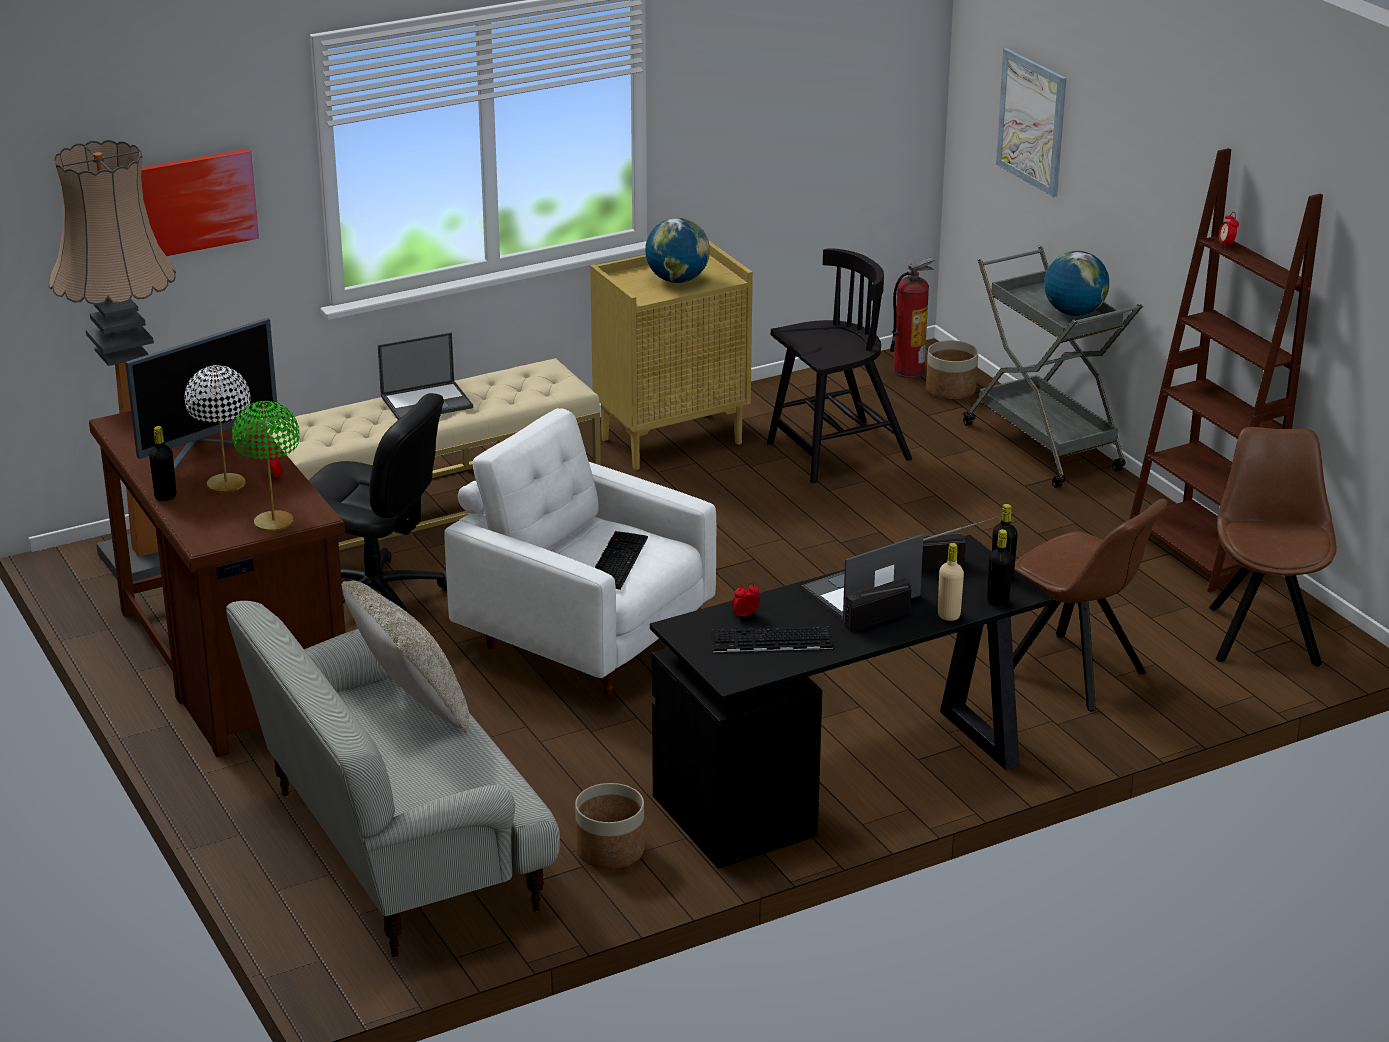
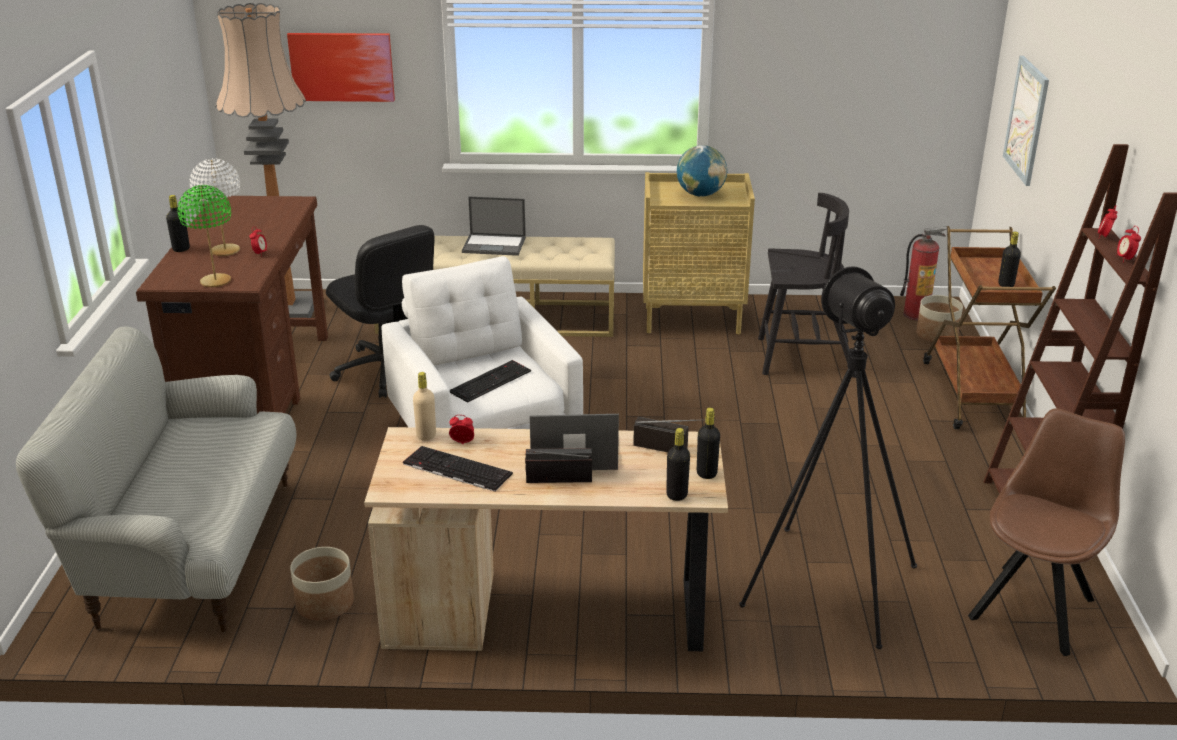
camera: 30 degrees right, 0 degrees up
(207, 452) = (245, 229): monitor -> none
(410, 707) = (233, 443): beige pillow -> none
(847, 781) = (552, 612): black desk -> beige desk
(948, 615) = (621, 494): beige bottle -> beige bottle (426, 435)
(1043, 448) = (972, 396): grey cart -> brown cart
(1074, 313) = (1006, 285): globe -> black bottle
(1075, 673) = (829, 586): brown chair -> black floor lamp
(1264, 264) = (1125, 259): none -> alarm clock

